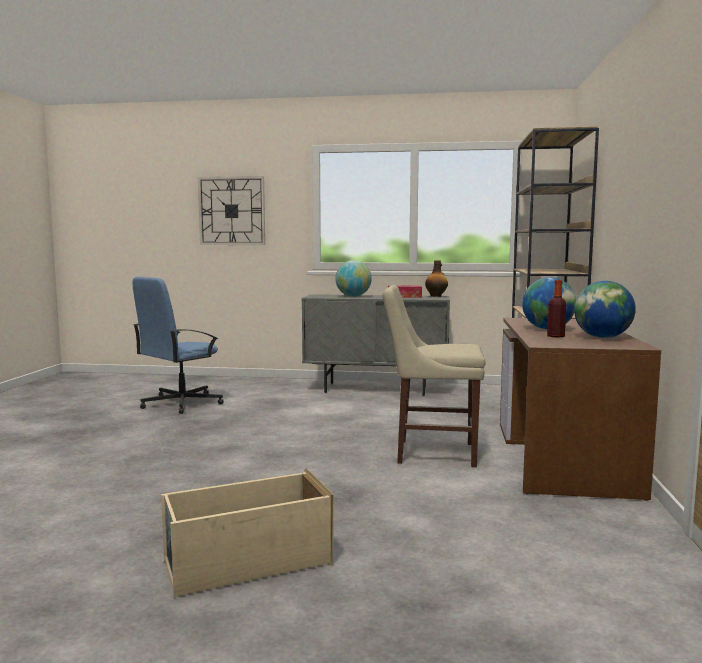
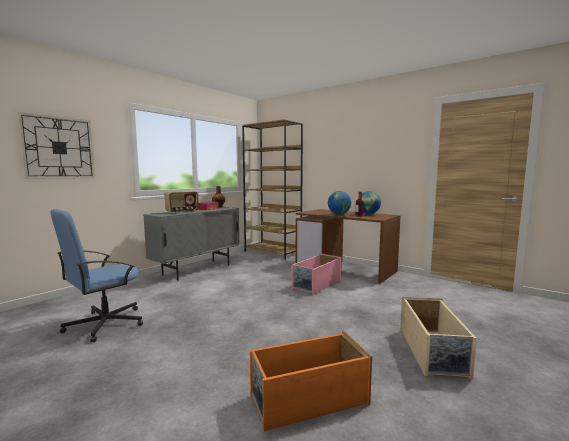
camera: 60 degrees left, 0 degrees up
(81, 504) = (307, 400): none -> orange storage box
(181, 403) = (104, 324): blue office chair -> blue office chair turned 60 degrees clockwise
(353, 296) = (182, 212): globe -> radio
(431, 452) = (316, 284): beige chair -> pink storage box

